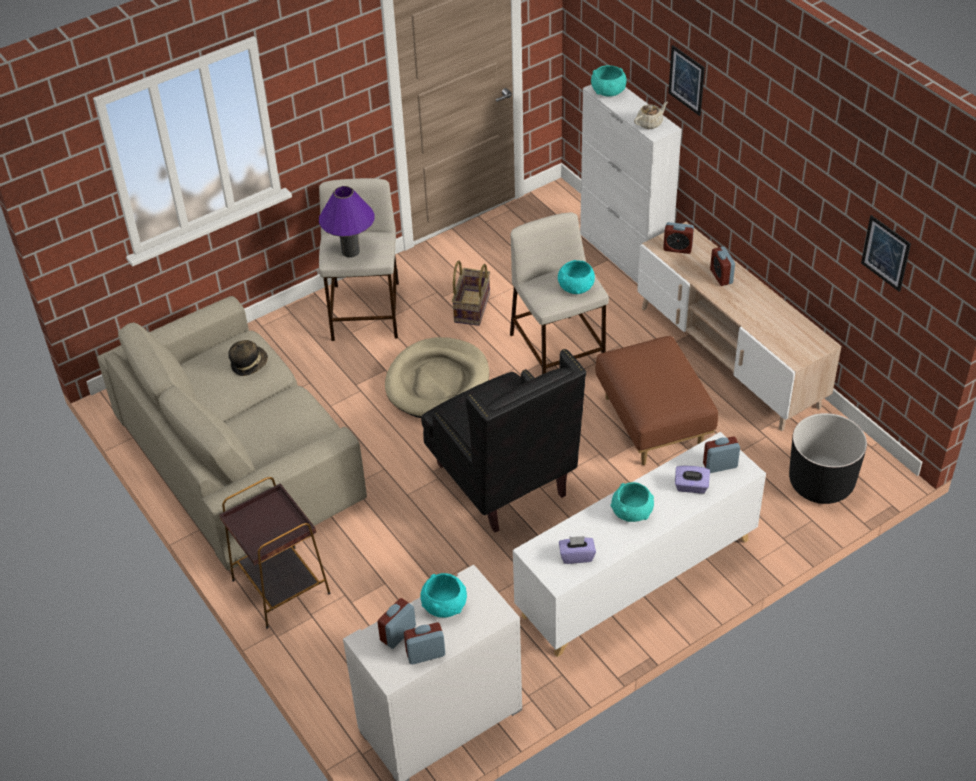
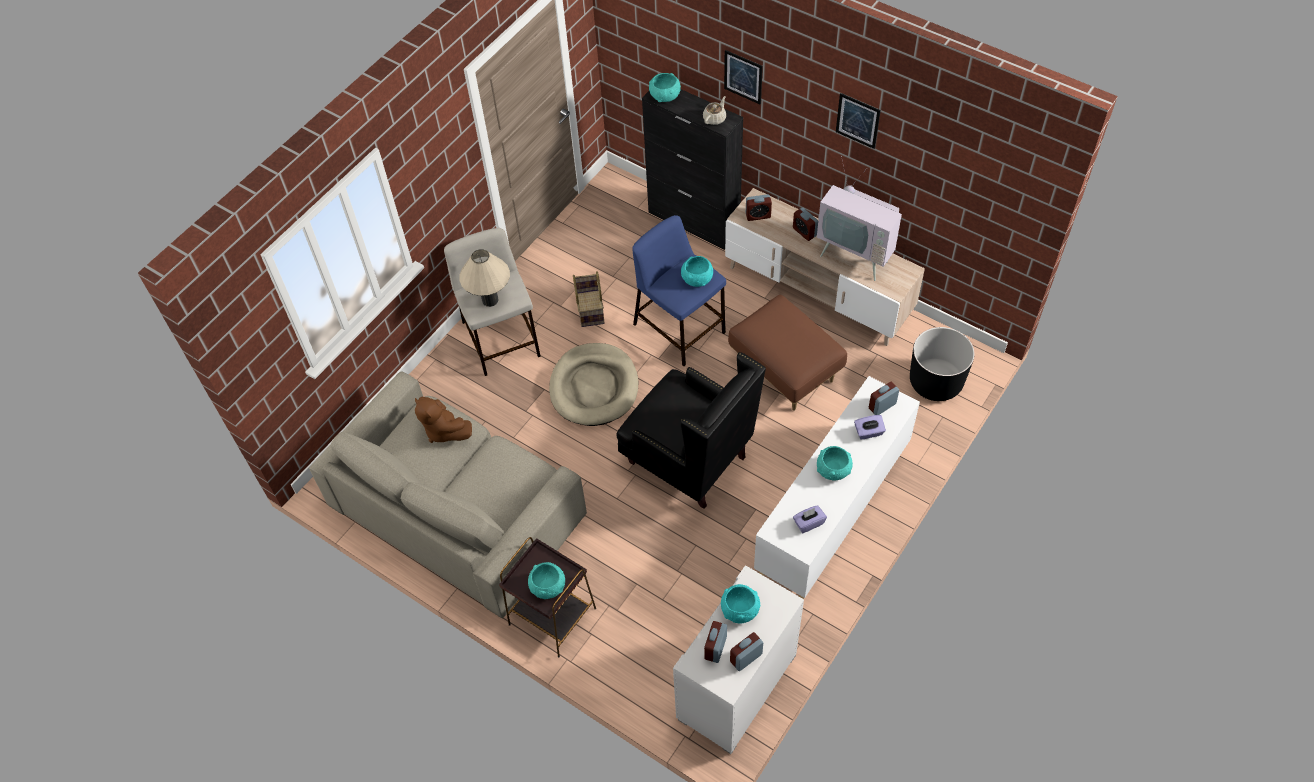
camera: 20 degrees left, 10 degrees up
(249, 364) = (444, 430): hat -> brown plush toy
(268, 533) = (548, 586): none -> turquoise bowl
(350, 251) = (490, 300): purple table lamp -> beige table lamp
(558, 352) = (680, 329): beige stool -> blue stool
(624, 255) = (694, 222): white cabinet -> black cabinet
(769, 313) = (856, 255): none -> television
(886, 253) = (965, 195): picture -> picture (858, 120)

